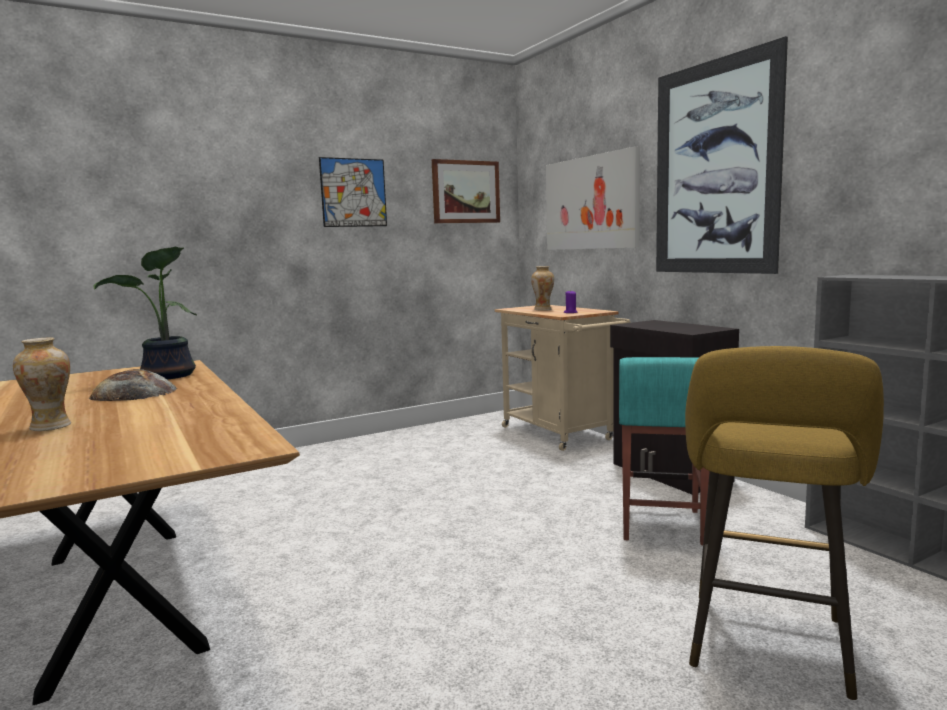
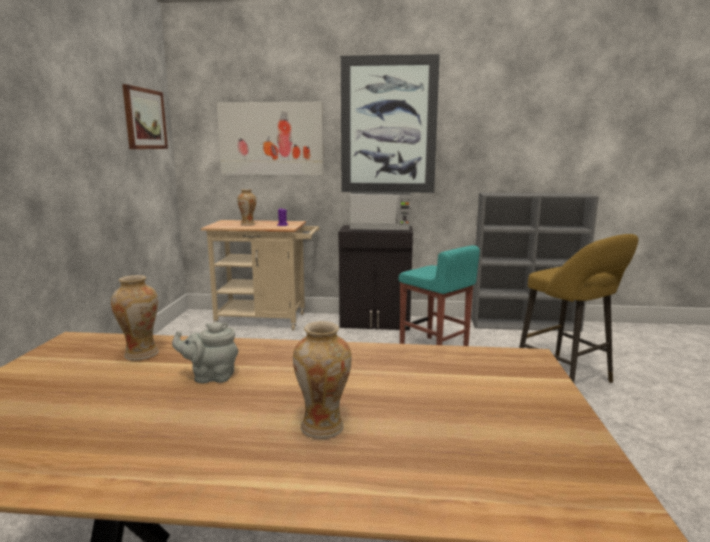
camera: 55 degrees left, 5 degrees up
(134, 393) = (211, 376): bread -> grey teapot
(167, 376) = (141, 354): potted plant -> vase
(353, 192) = (72, 114): picture -> none
(676, 327) = (380, 228): none -> microwave

